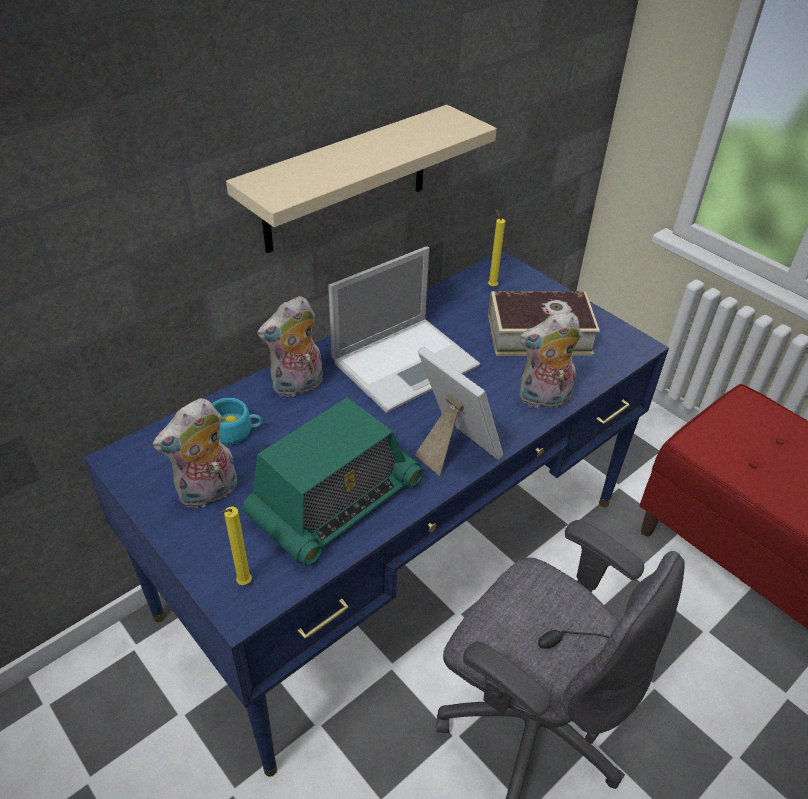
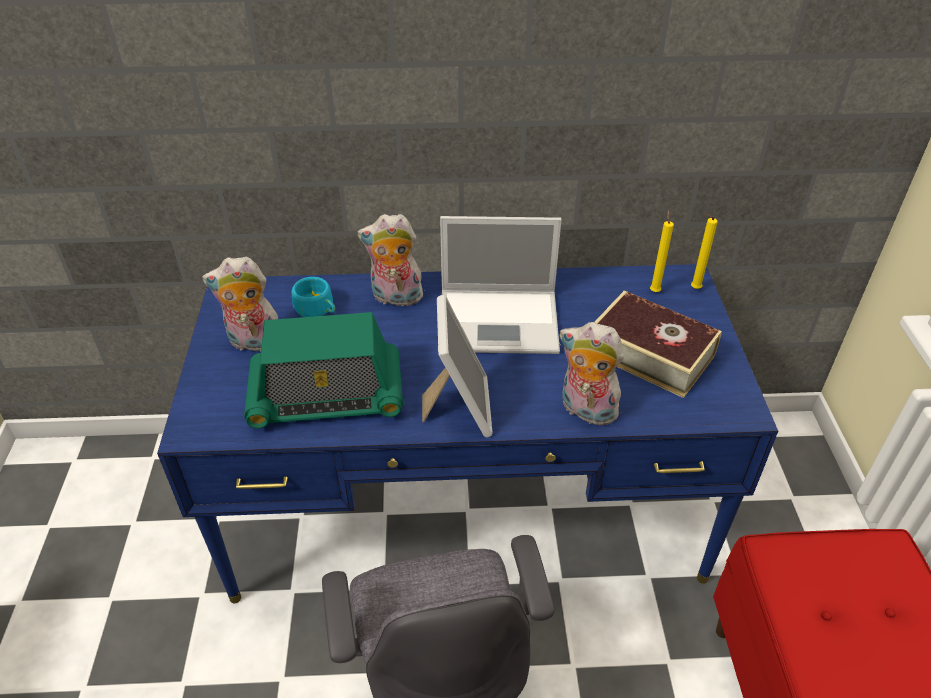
camera: 40 degrees right, 0 degrees up
(242, 584) = (207, 416): yellow candle -> yellow candle (693, 289)
(346, 180) = (501, 127): beige shelf -> none

